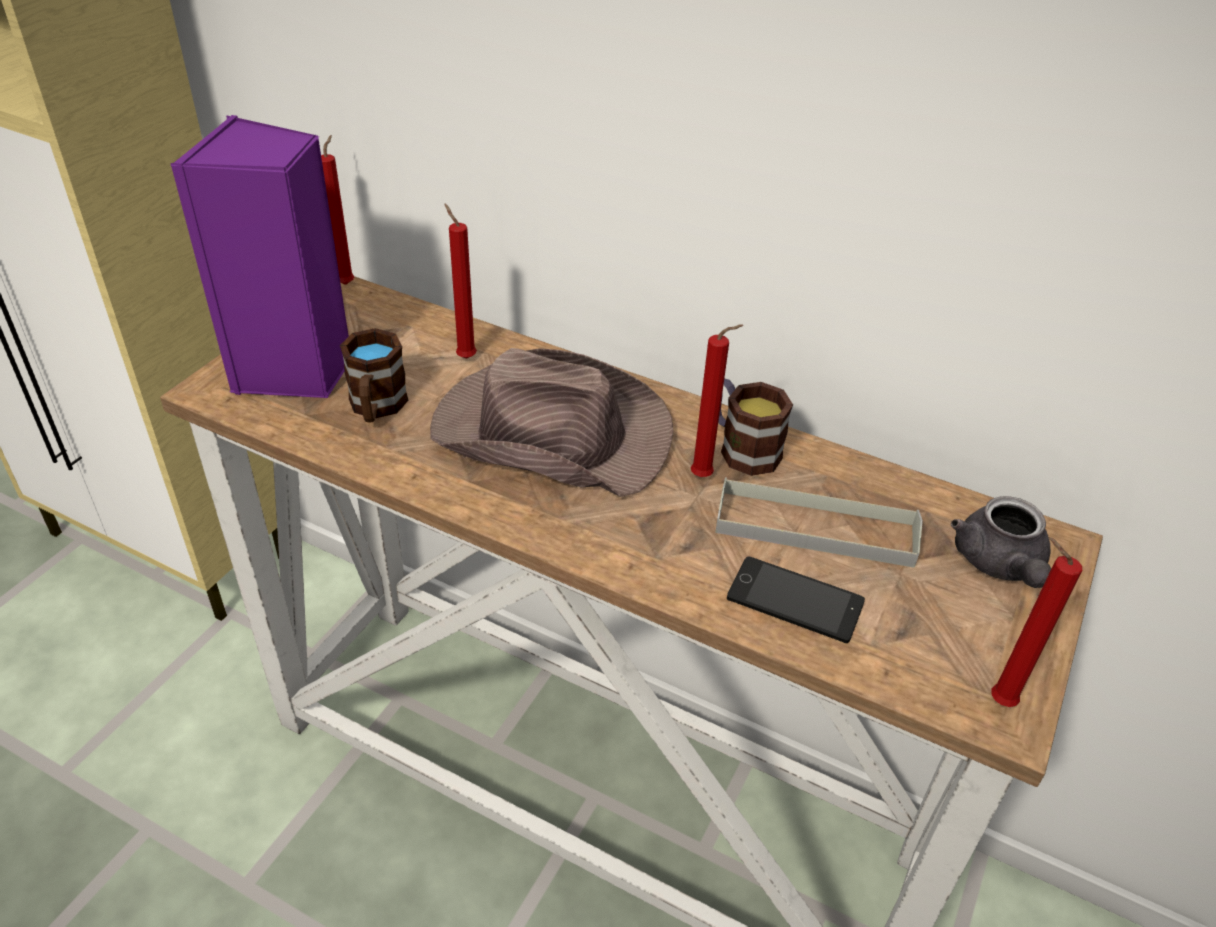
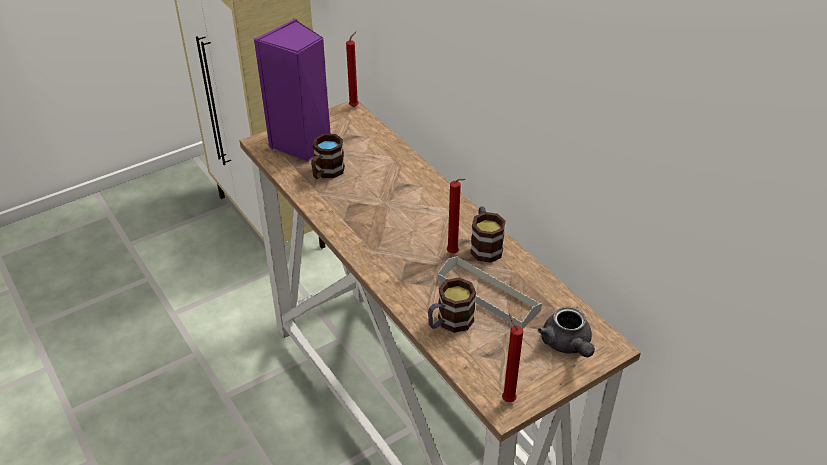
camera: 30 degrees right, 0 degrees up
(464, 356) = (384, 160): red candle -> none
(549, 432) = (396, 209): brown hat -> none
(795, 600) = (449, 322): phone -> mug
(1000, 565) = (567, 345): grey teapot -> grey teapot turned 45 degrees counterclockwise

